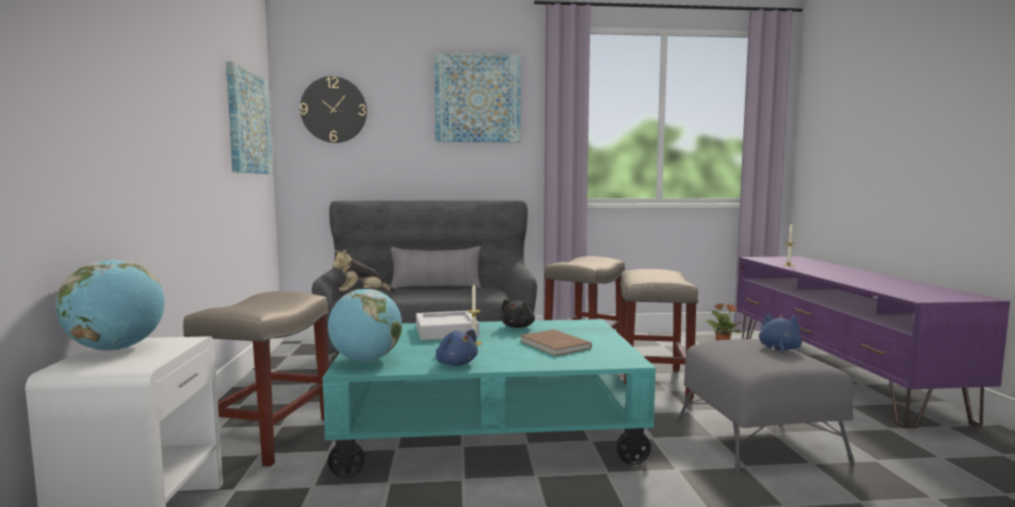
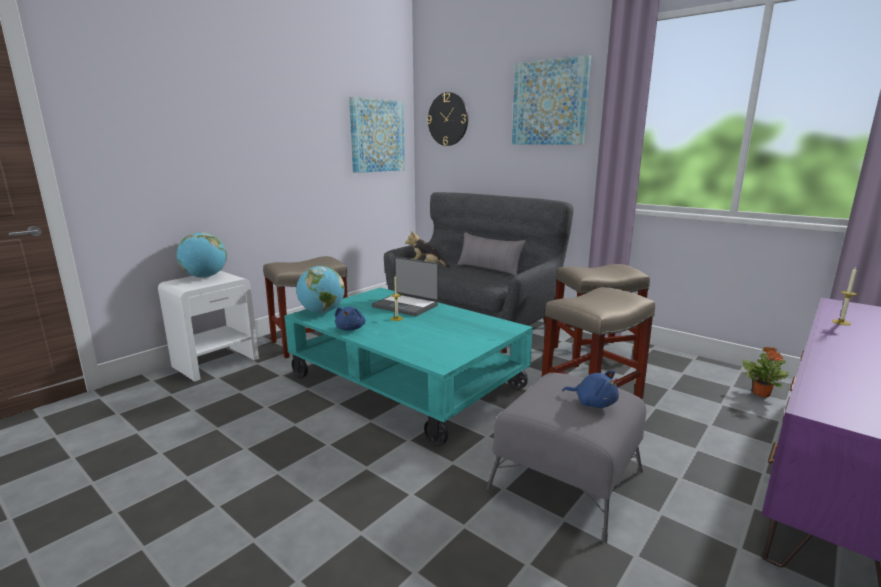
camera: 45 degrees right, 10 degrees up
(446, 331) = (406, 305): grey tray -> laptop
(518, 327) = (454, 315): black plush toy -> none
(554, 345) = (433, 336): brown book -> none
(779, 349) = (593, 403): blue plush toy -> blue plush toy turned 60 degrees clockwise

